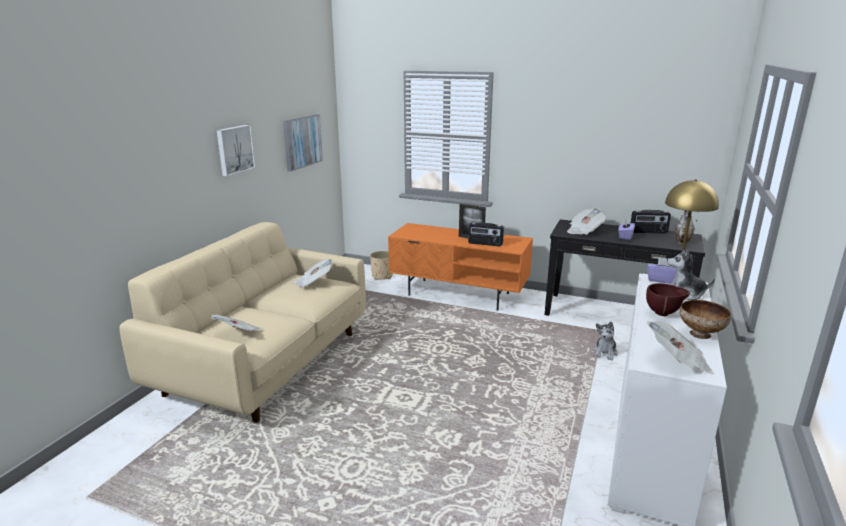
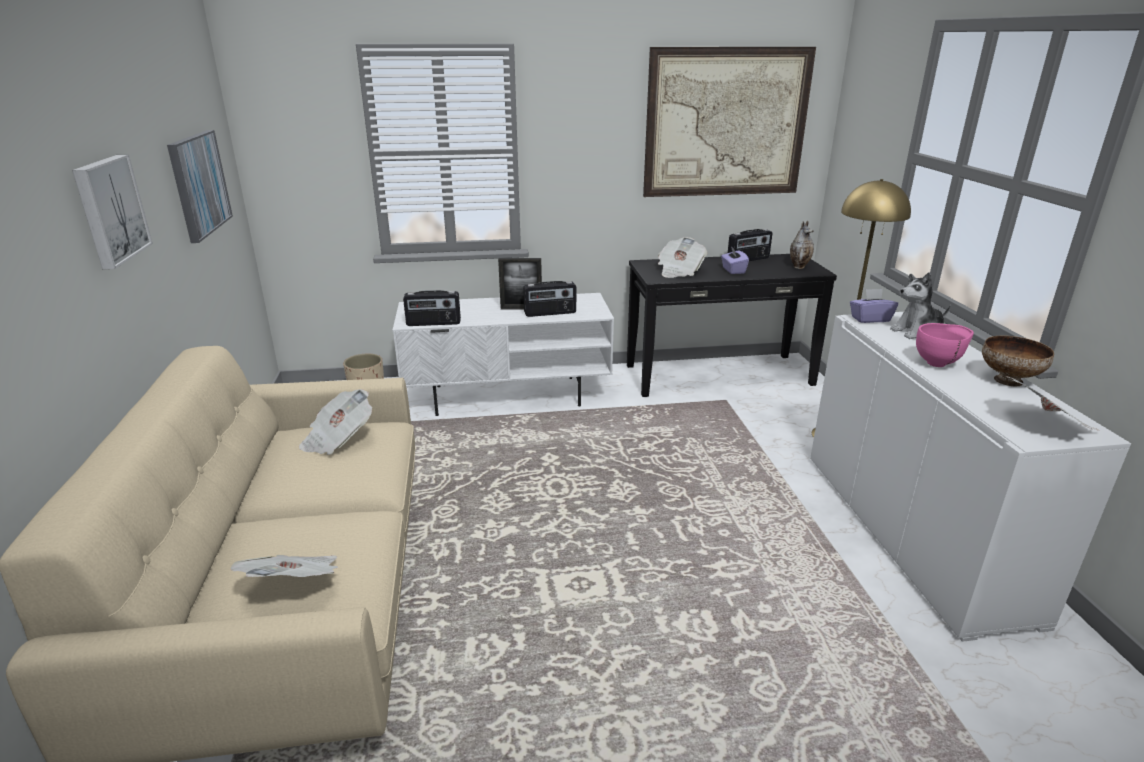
camera: 30 degrees left, 5 degrees up
(412, 237) = (433, 323): none -> radio
(459, 294) = (508, 395): orange tv stand -> white tv stand
(605, 353) = (755, 428): plush toy -> none
(640, 130) = (726, 123): none -> picture
(664, 313) = (938, 363): brown bowl -> pink bowl

